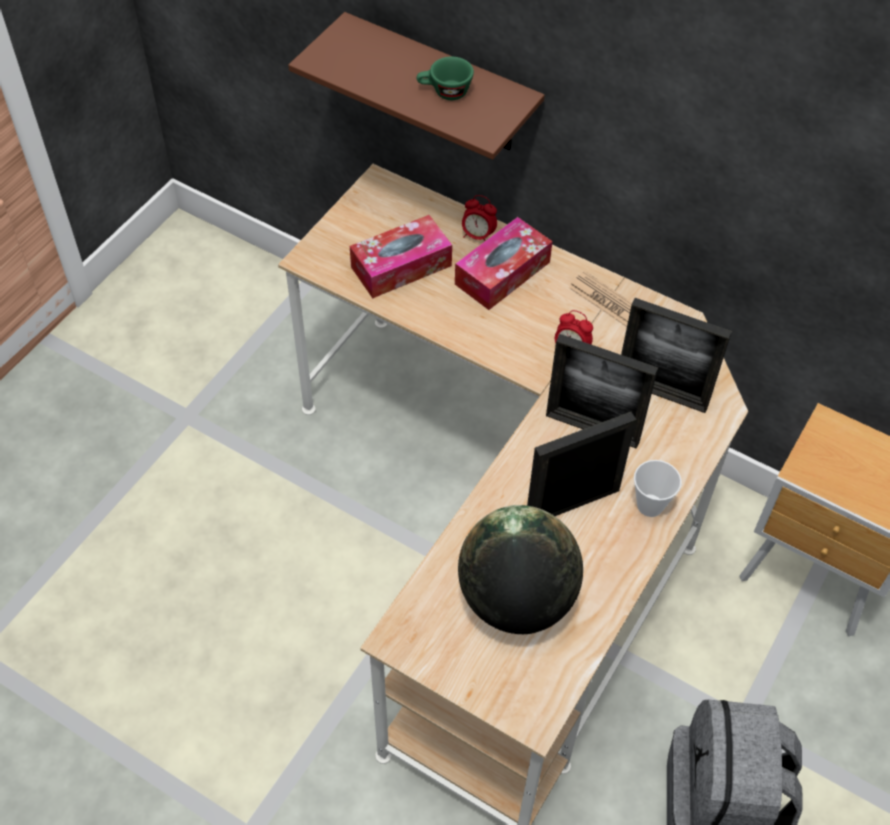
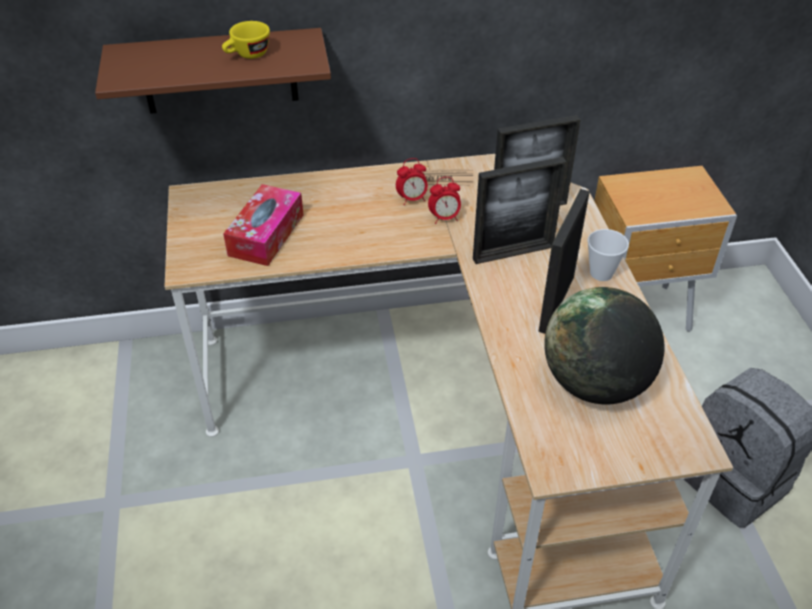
camera: 40 degrees left, 10 degrees down
(444, 92) = (247, 55): green cup -> yellow cup
(478, 236) = (301, 188): alarm clock -> alarm clock (412, 199)
(502, 273) = (344, 200): tissue box -> none

